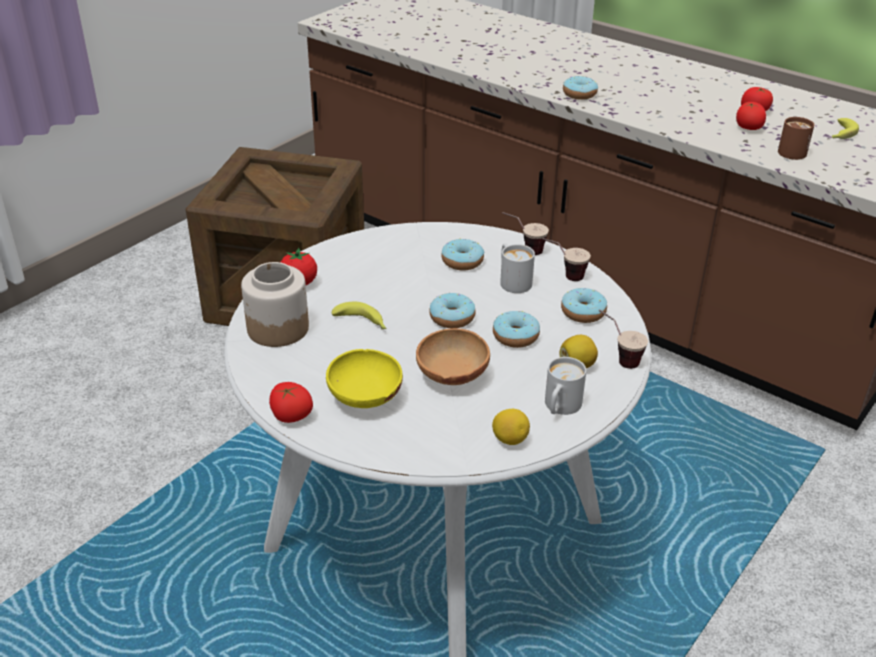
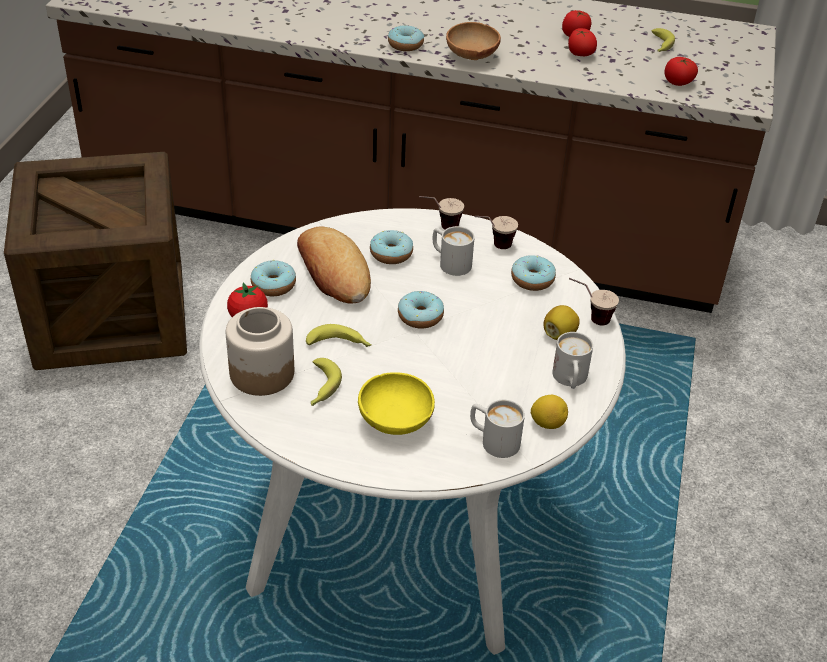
camera: 25 degrees left, 5 degrees up
(291, 416) = (339, 460): tomato -> tomato (678, 82)
(319, 353) = (321, 388): none -> banana
(399, 264) = (333, 272): none -> bread
(445, 439) = (493, 440): none -> white mug
(451, 376) = (458, 377): brown bowl -> brown bowl (471, 57)
(515, 336) = (489, 320): donut -> donut (273, 285)
(793, 150) = (631, 71): brown mug -> none

